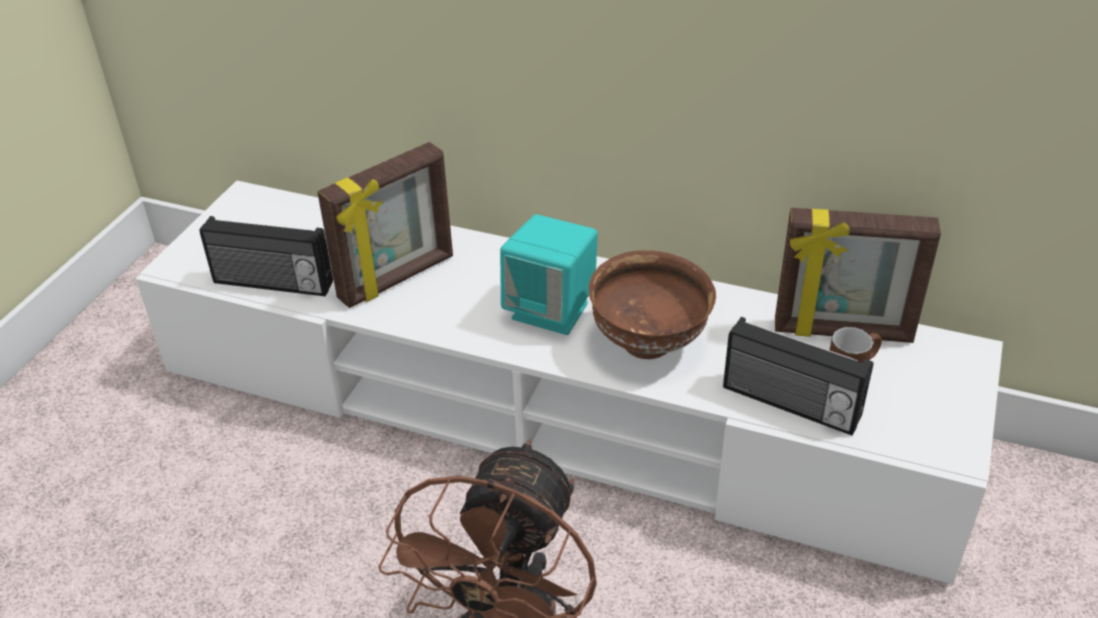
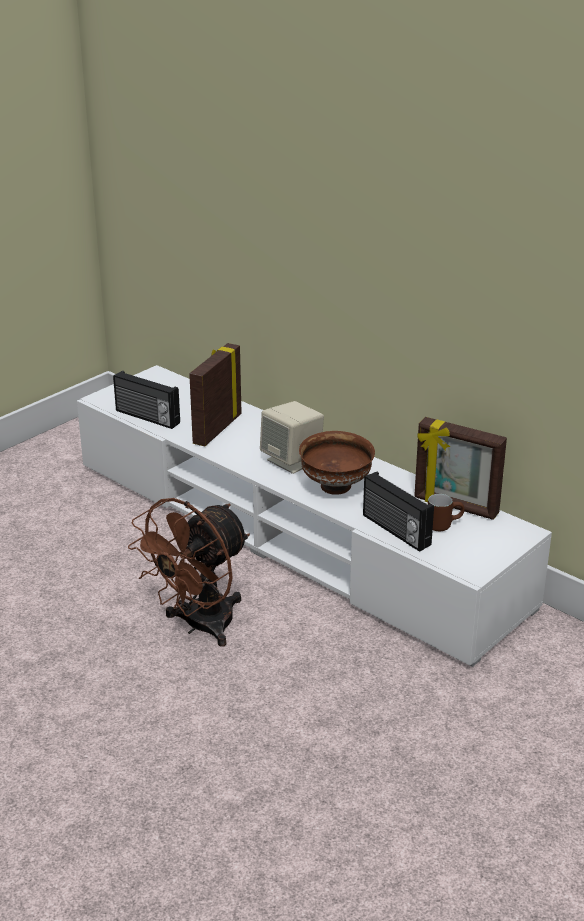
camera: 20 degrees right, 10 degrees down
(397, 279) = (216, 429): picture frame -> picture frame turned 135 degrees clockwise
(551, 310) = (292, 461): turquoise speaker -> beige speaker

